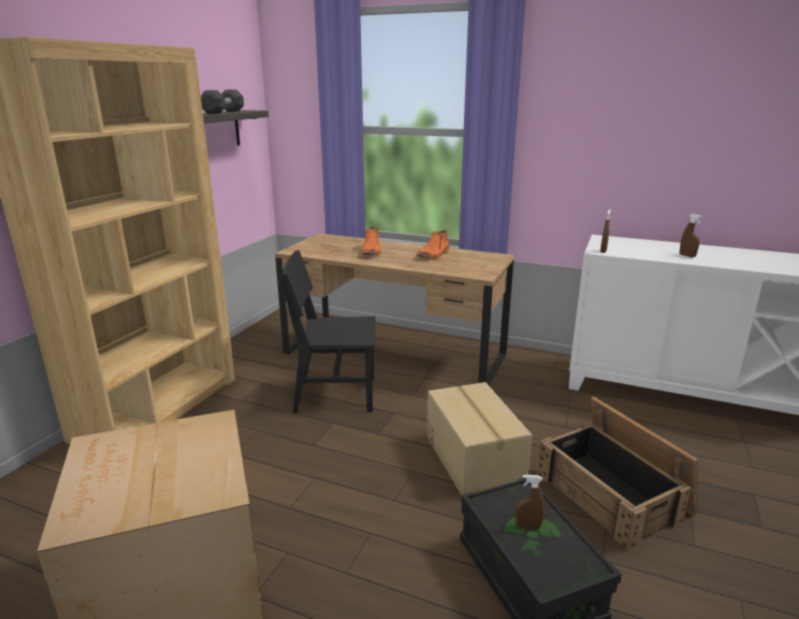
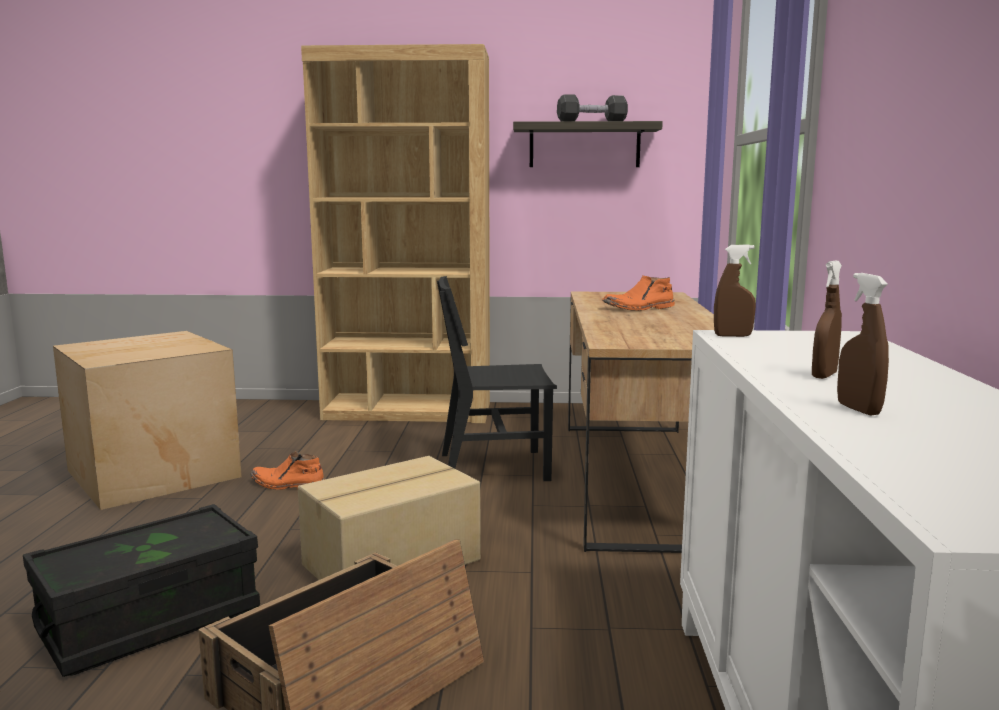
camera: 70 degrees right, 10 degrees down
(335, 394) = (493, 467): black chair -> black chair turned 75 degrees counterclockwise
(434, 254) = (674, 324): orange boot -> orange boot (287, 485)
(528, 526) = (156, 544): brown spray bottle -> brown spray bottle (858, 409)

